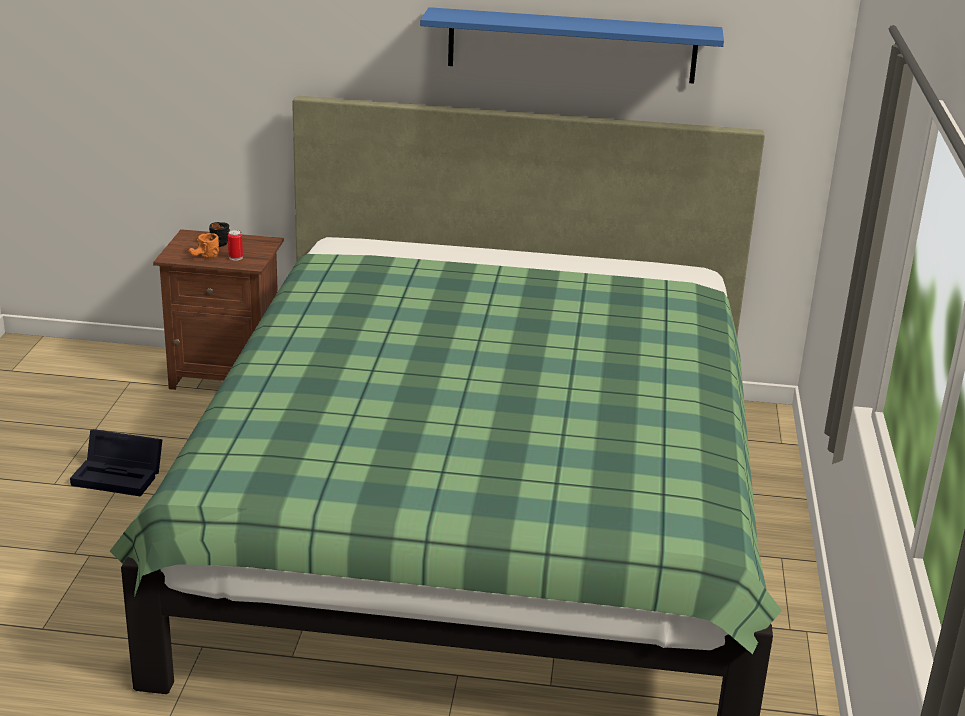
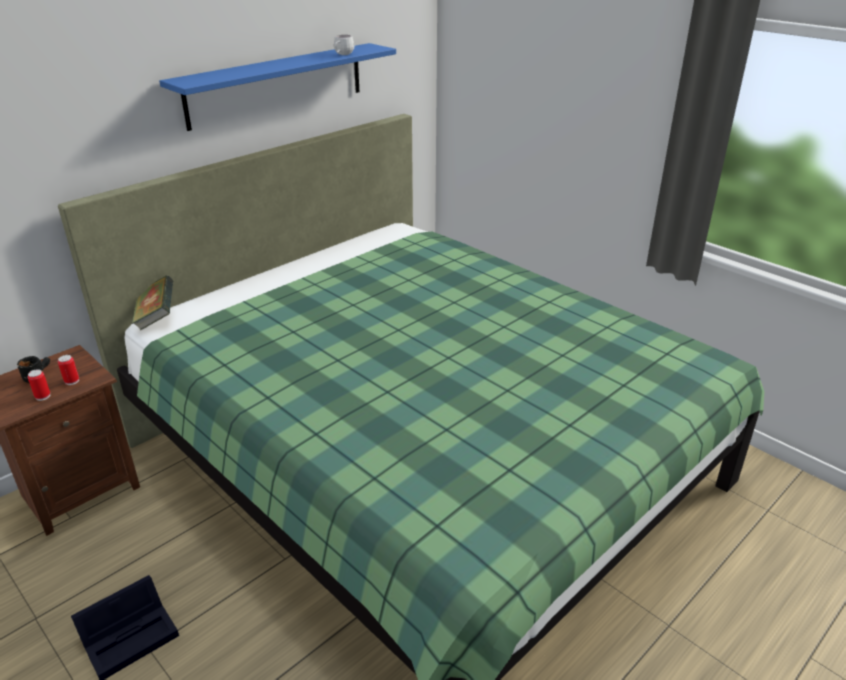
camera: 50 degrees left, 5 degrees up
(205, 257) = (42, 396): orange mug -> can
(344, 240) = (156, 317): none -> book
(646, 30) = (342, 55): none -> white mug

